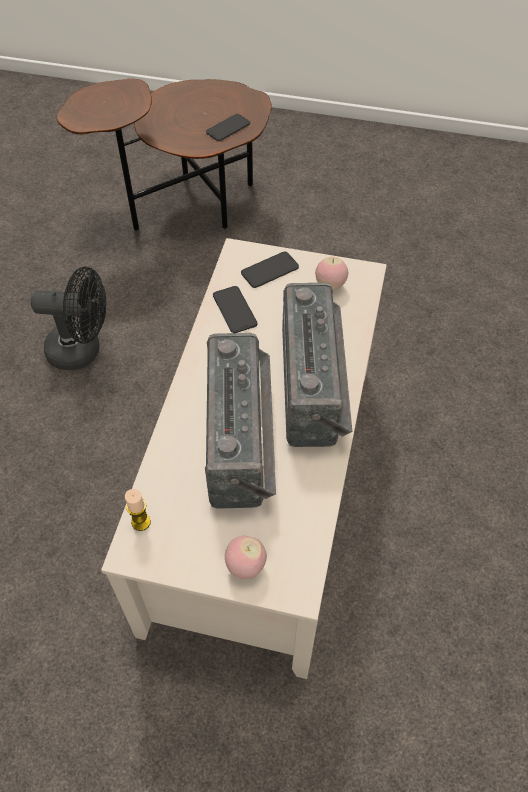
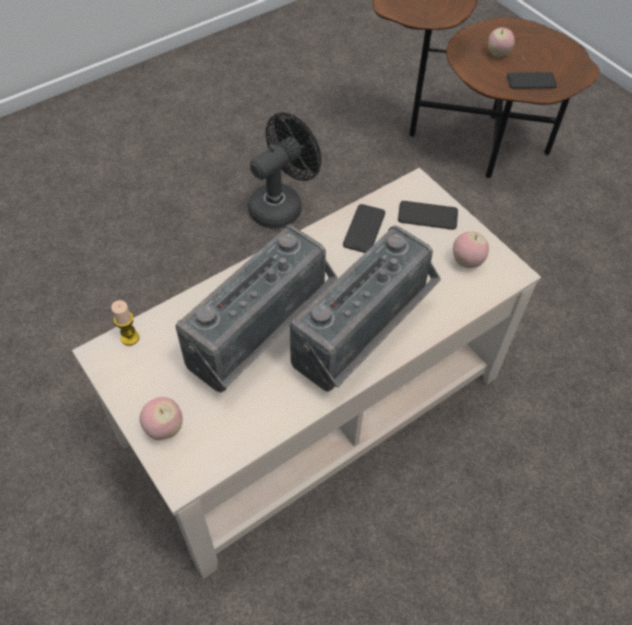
camera: 40 degrees right, 0 degrees up
(83, 350) = (282, 204): black fan -> black fan turned 90 degrees counterclockwise
(183, 120) = (497, 54): none -> apple

